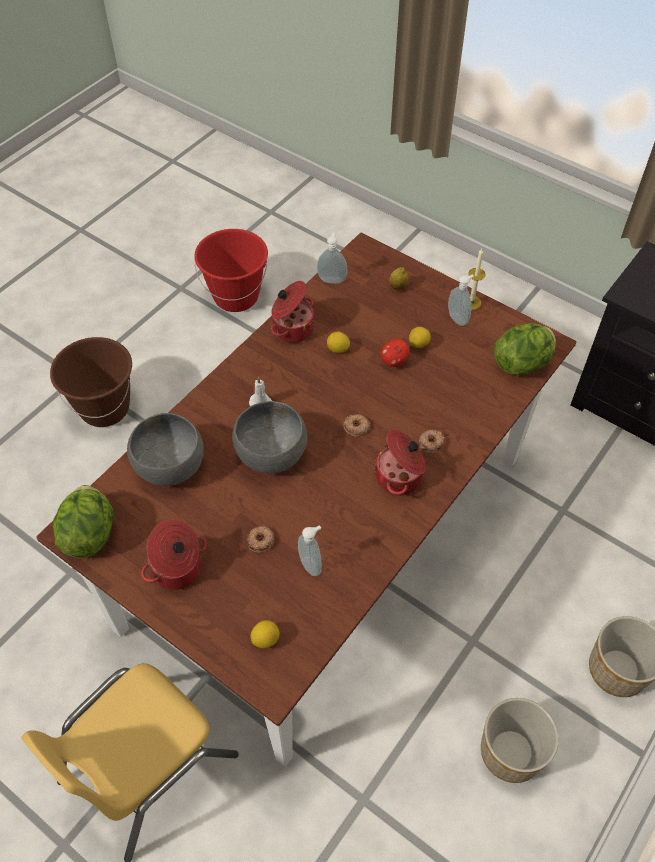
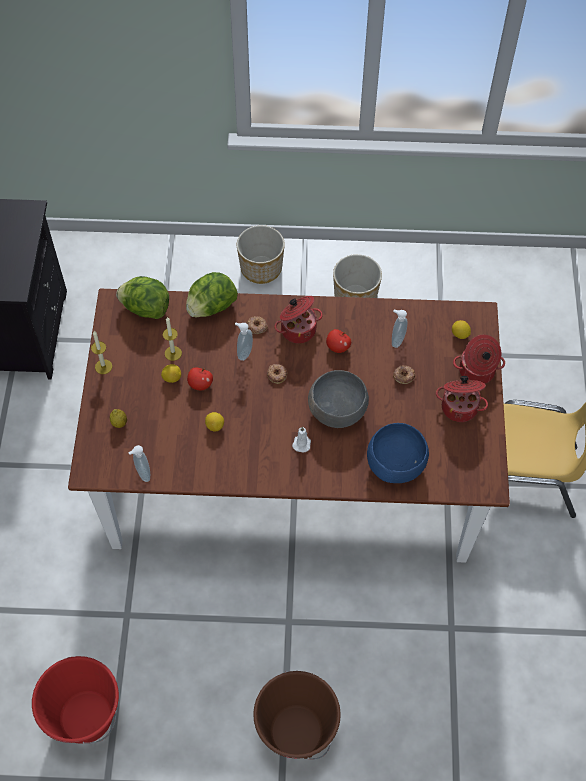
camera: 125 degrees left, 5 degrees up
(89, 533) = (480, 473): lettuce -> lettuce (211, 307)
(170, 465) = (395, 464): grey bowl -> blue bowl
(292, 328) = (216, 469): cooking pot -> cooking pot (476, 372)
(347, 500) = (338, 347): none -> apple
(448, 358) = (173, 353): none -> candle
(458, 318) = (127, 366): soap dispenser -> soap dispenser (244, 353)

